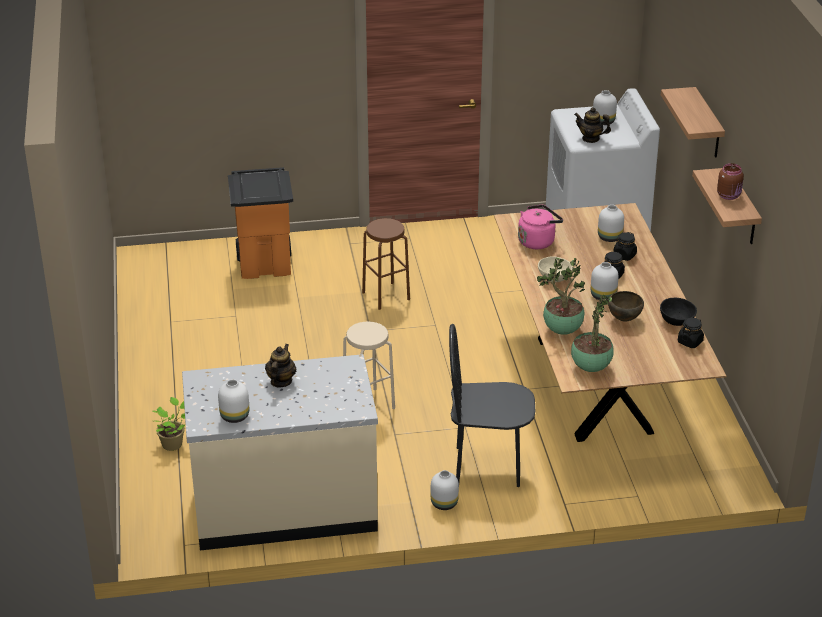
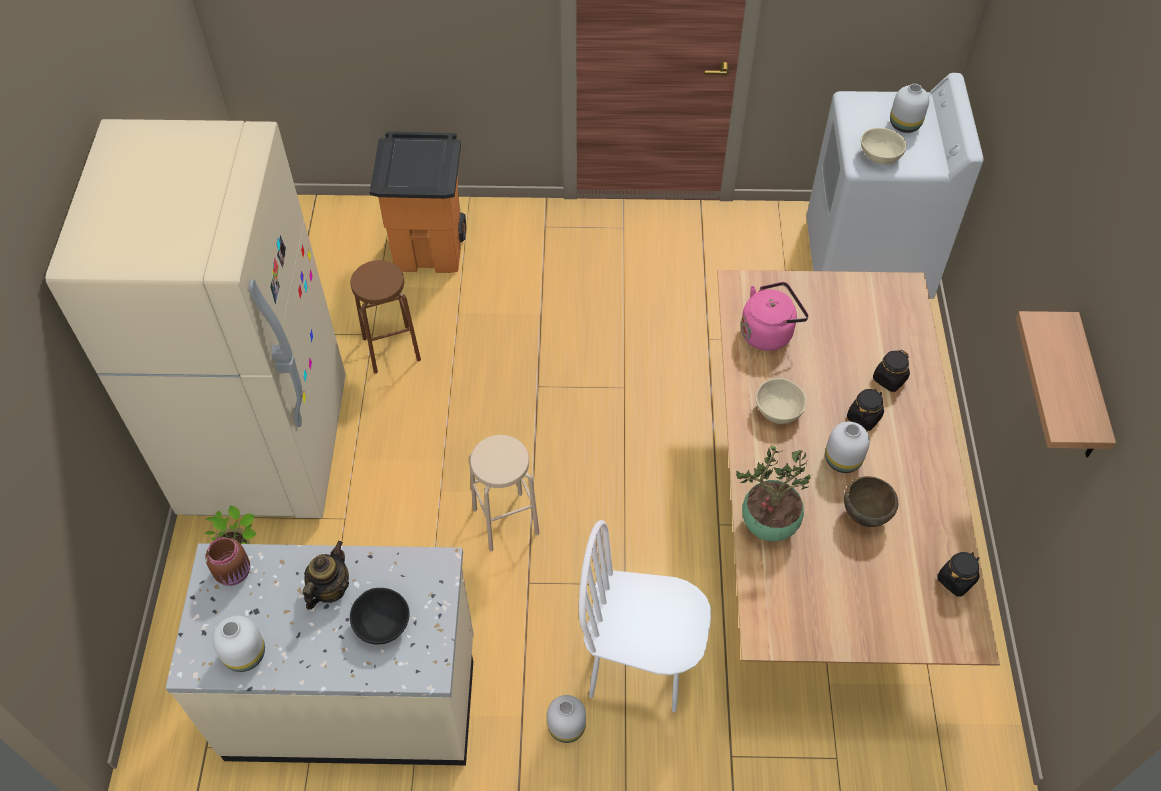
camera: 10 degrees right, 20 degrees up
(175, 385) = (266, 447): none -> beige fridge
(386, 296) = (571, 325): brown stool -> brown stool (391, 349)
(487, 467) = (639, 666): black chair -> white chair
(591, 138) = (880, 156): teapot -> beige bowl
(591, 367) = (796, 611): potted plant -> none
(610, 237) = (875, 339): white vase -> none
(676, 320) = (942, 529): black bowl -> black bowl (381, 624)
(708, 124) = (1059, 217): shelf -> none
(729, 196) = (1069, 381): brown jar -> brown jar (234, 572)

